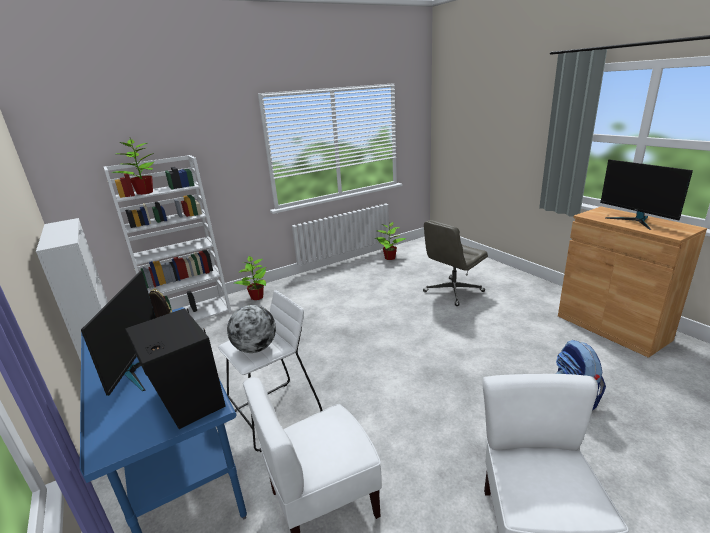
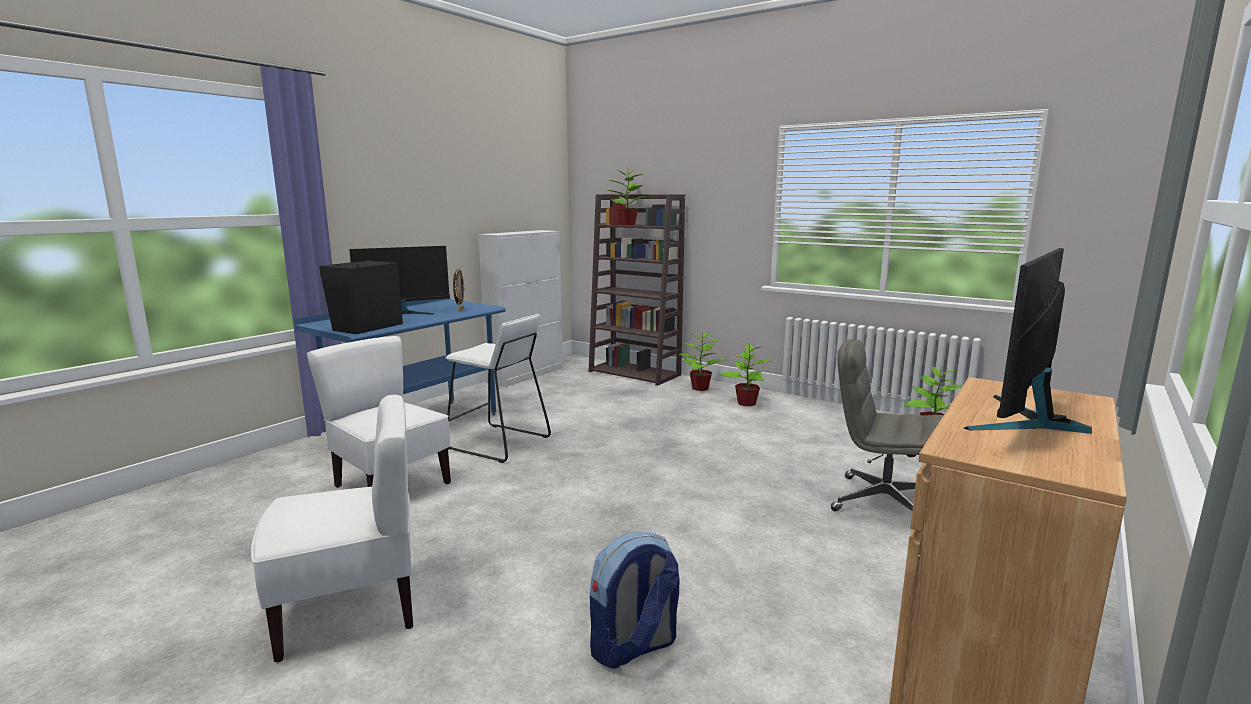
camera: 65 degrees right, 10 degrees down
(191, 314) = (635, 373): white bookcase -> brown bookcase
(255, 348) = (480, 351): globe -> none
(301, 289) = (746, 403): none -> potted plant

